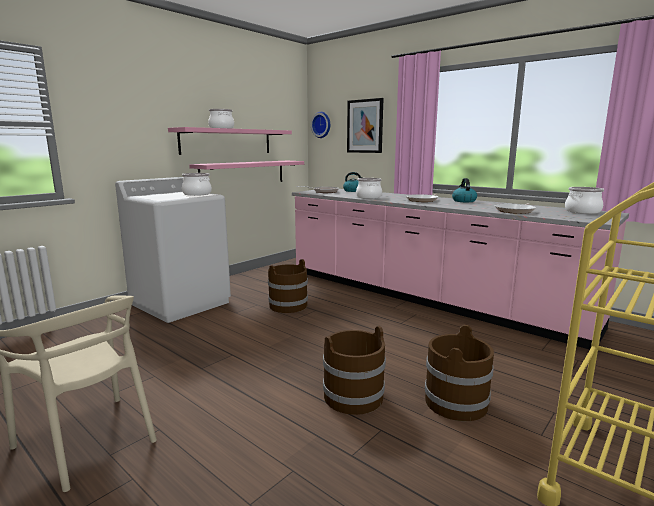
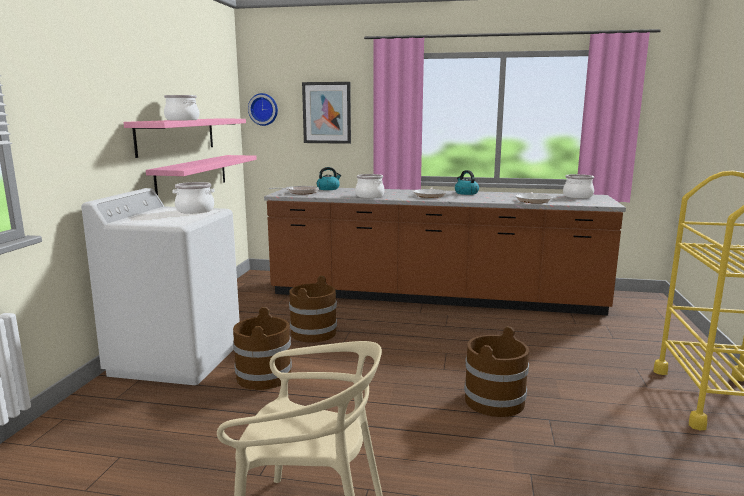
camera: 30 degrees left, 0 degrees up
(424, 297) = (434, 297): pink counter -> brown counter
(456, 402) = (571, 381): brown bucket -> brown bucket (264, 376)

